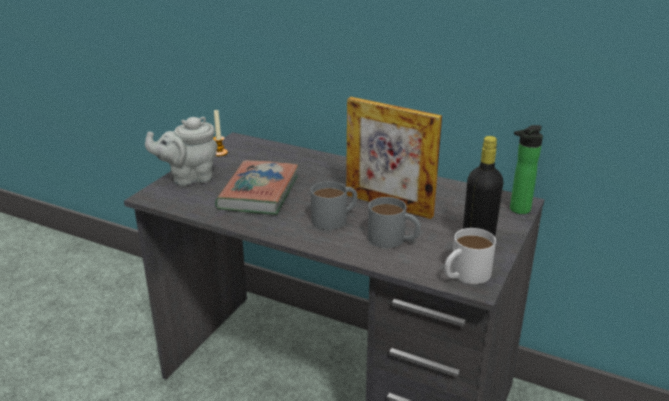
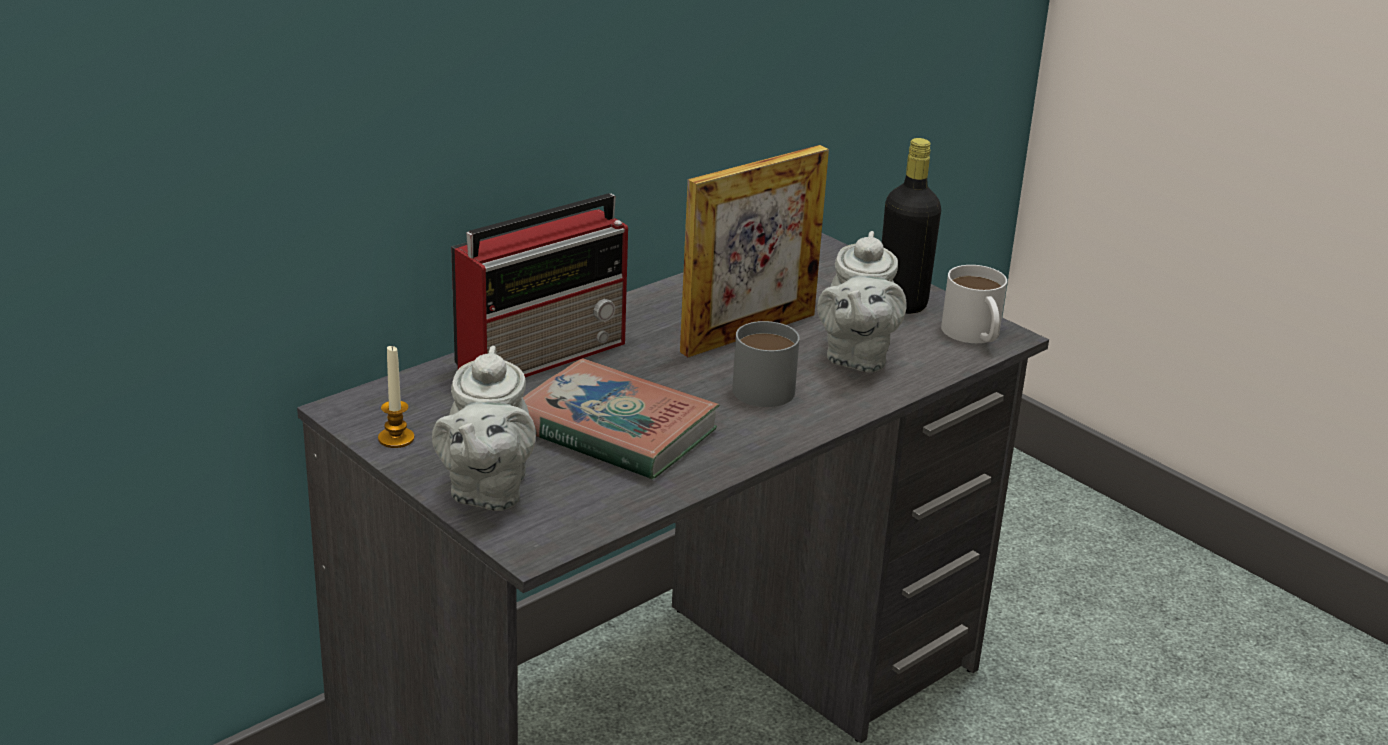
camera: 70 degrees left, 0 degrees up
(316, 164) = (544, 354): none -> radio
(393, 240) = (856, 357): grey mug -> grey teapot
(517, 210) = (831, 252): bottle -> none

